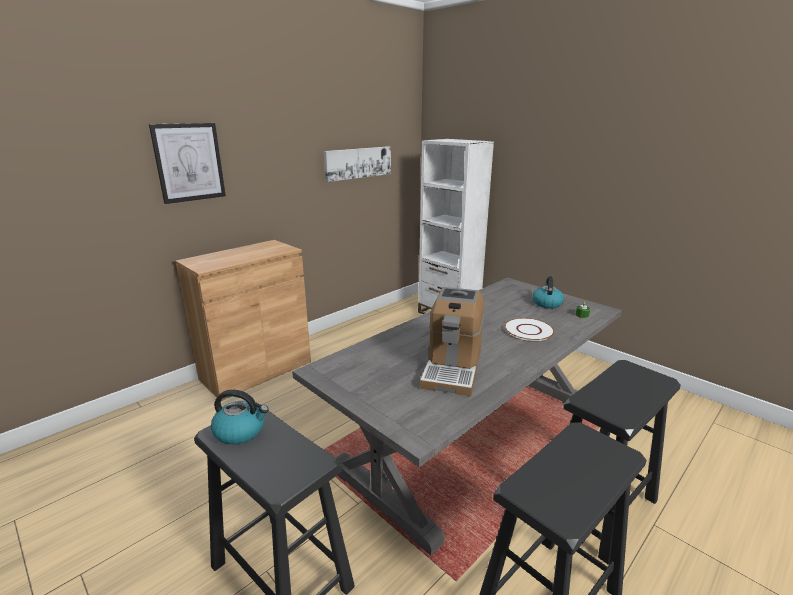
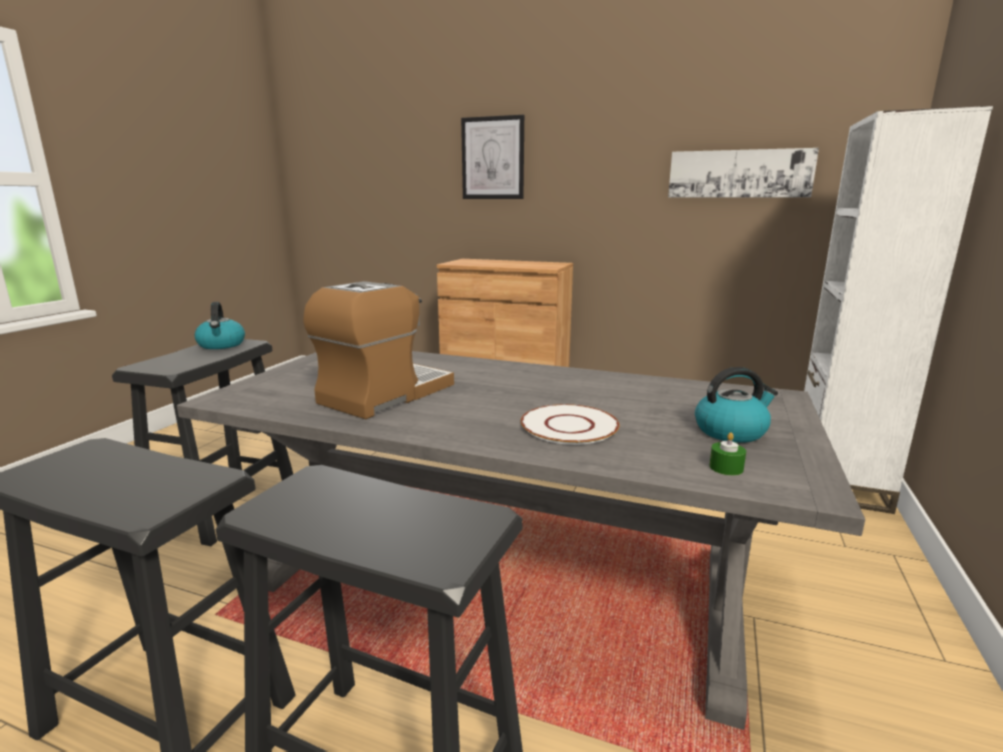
camera: 65 degrees right, 5 degrees down
(452, 368) = (385, 395): coffee machine -> coffee machine turned 135 degrees clockwise

